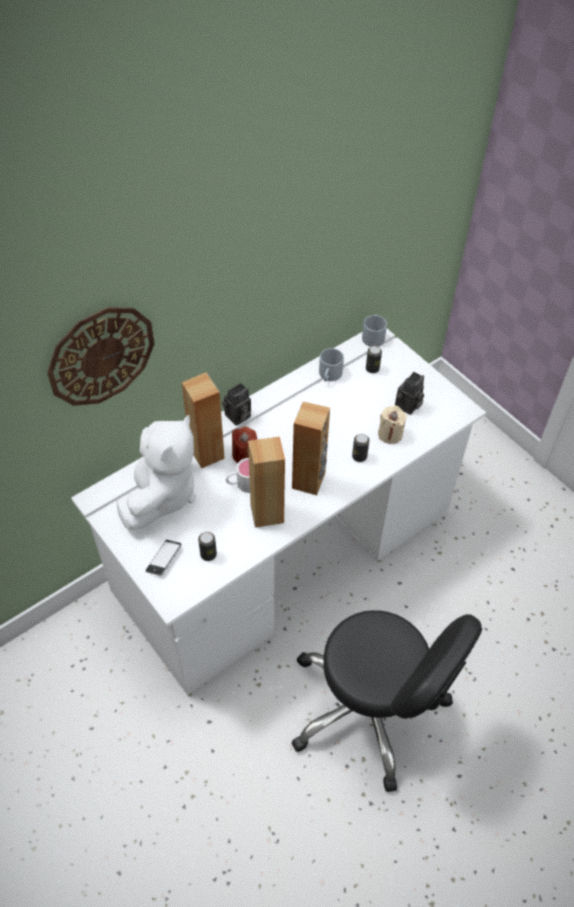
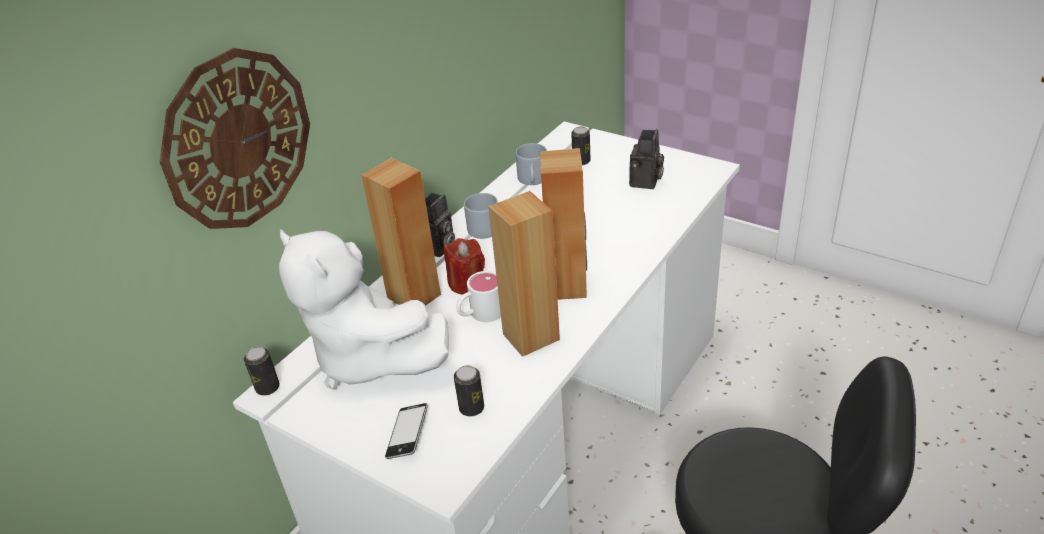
camera: 15 degrees left, 15 degrees down
(161, 494) = (369, 358): white plush toy -> white plush toy turned 135 degrees clockwise
(359, 456) = (617, 244): can -> can (267, 388)
(373, 336) = (564, 134): grey mug -> grey mug (482, 225)
(390, 434) = (641, 213): beige candle -> none

